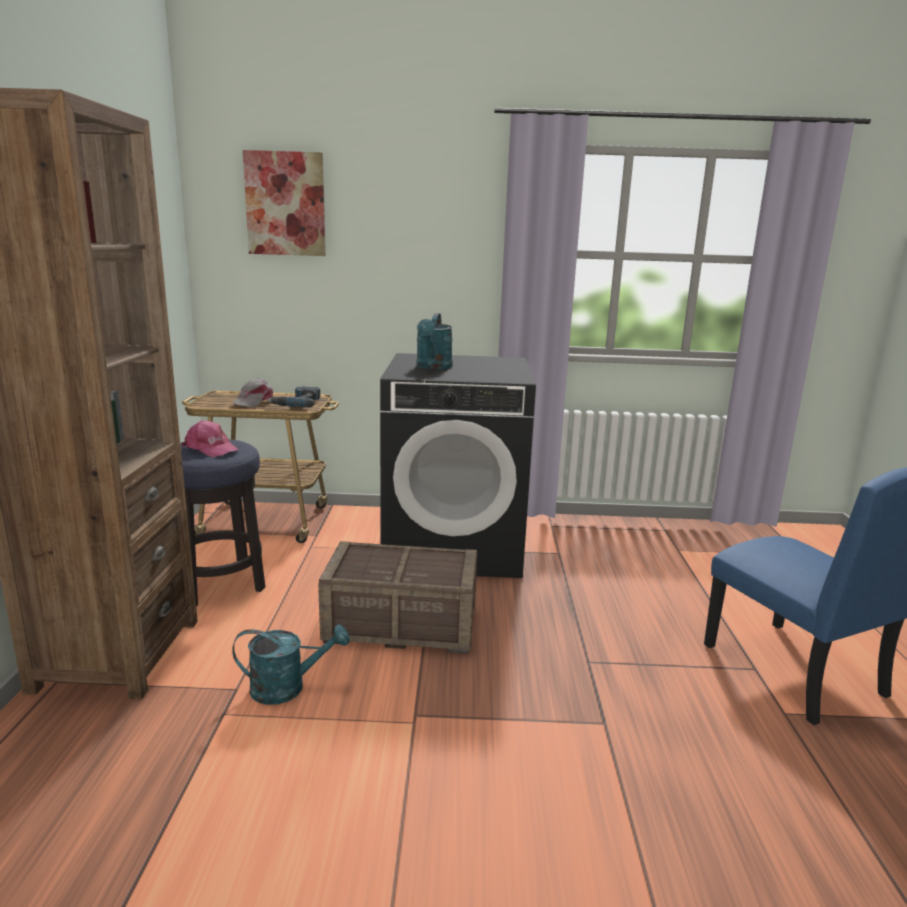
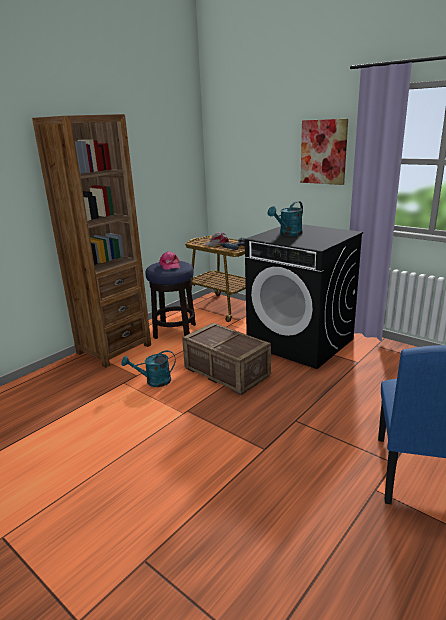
camera: 40 degrees right, 5 degrees up
(285, 204) = (245, 134): picture -> picture (323, 152)
(288, 688) = (154, 381): turquoise watering can -> turquoise watering can turned 135 degrees clockwise

